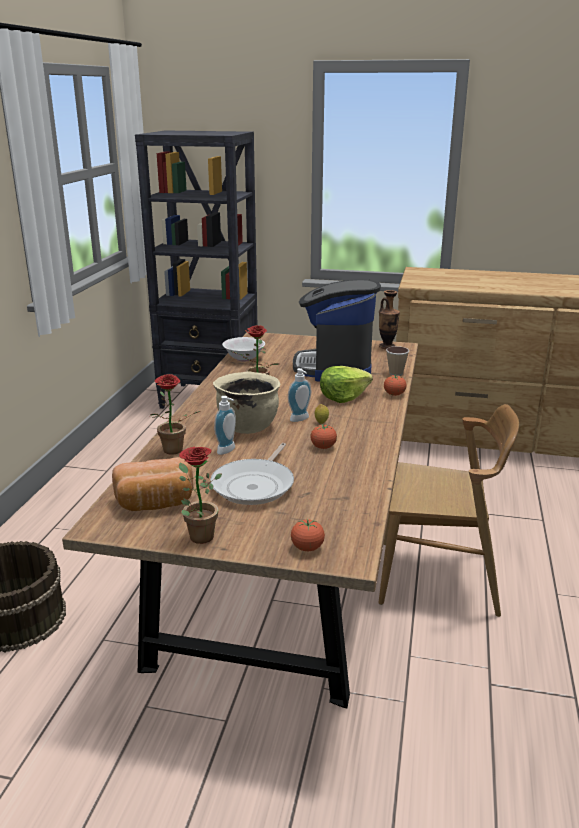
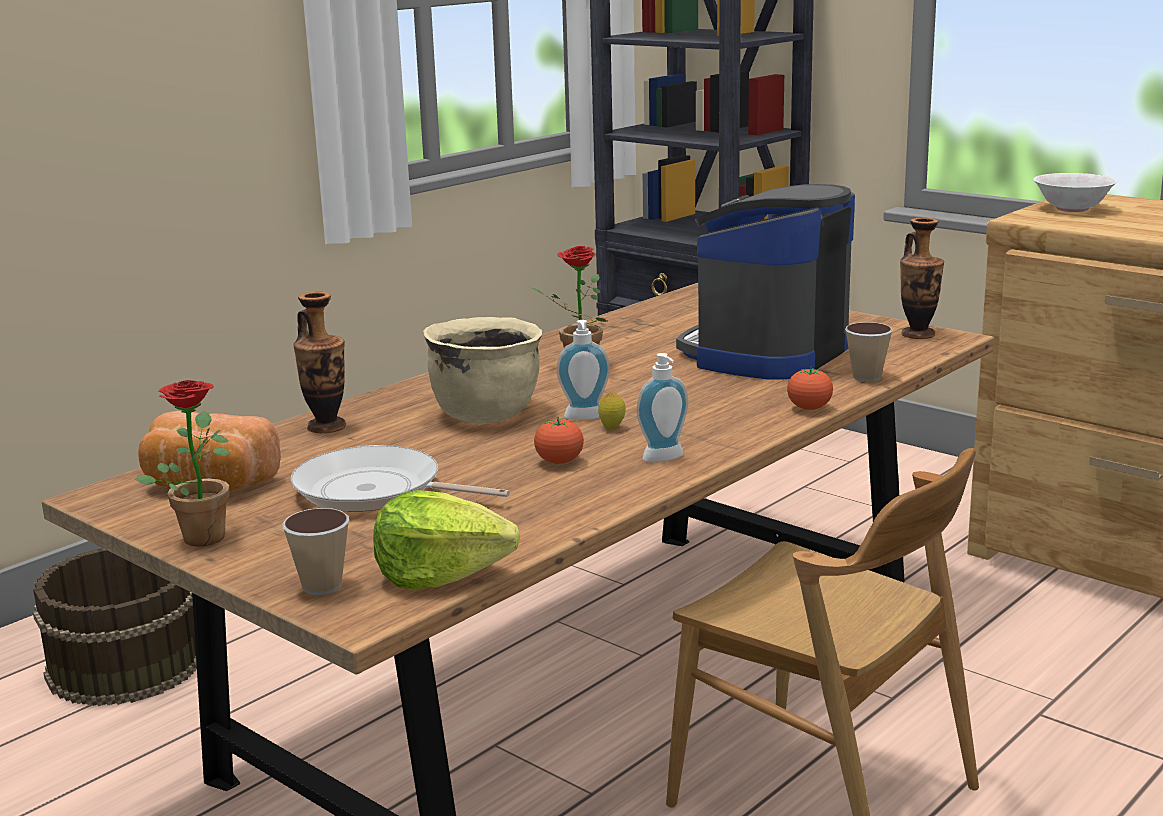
camera: 30 degrees right, 5 degrees down
(172, 452) = (326, 427): potted plant -> vase
(228, 451) = (407, 440): soap dispenser -> soap dispenser (665, 459)
(244, 358) = (628, 320): white bowl -> white bowl (1072, 209)
(255, 485) = (376, 491): frying pan -> frying pan turned 60 degrees clockwise
(307, 548) = (322, 586): tomato -> cup
(343, 397) = (709, 398): lettuce -> lettuce (441, 574)

